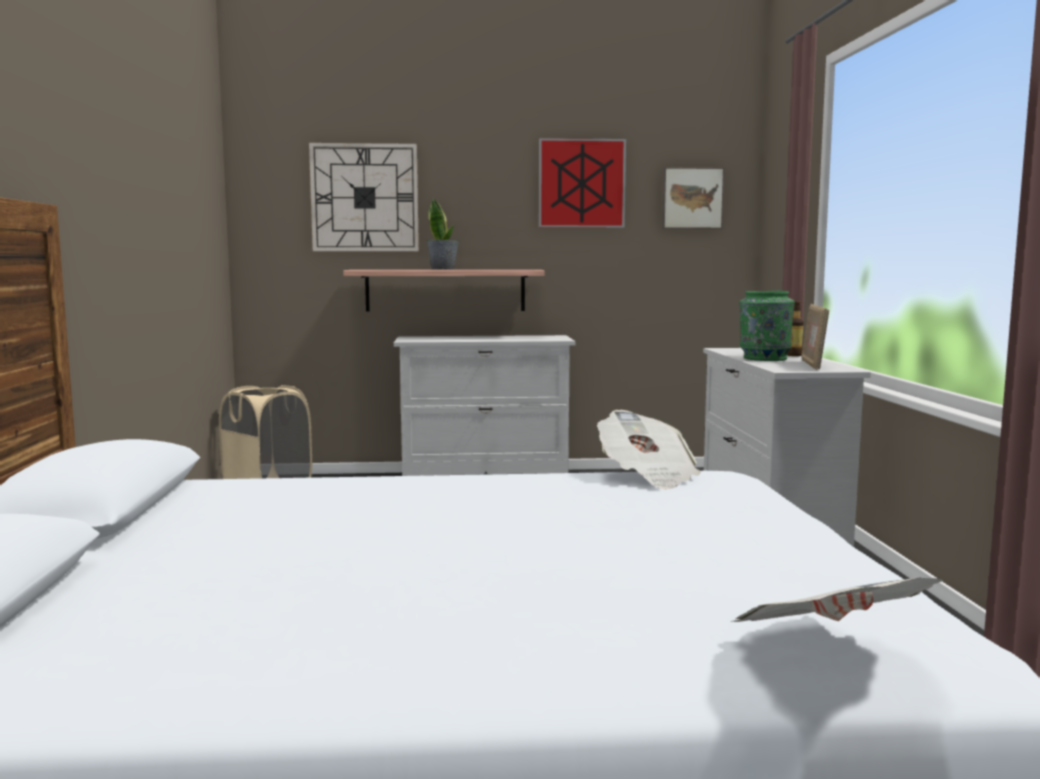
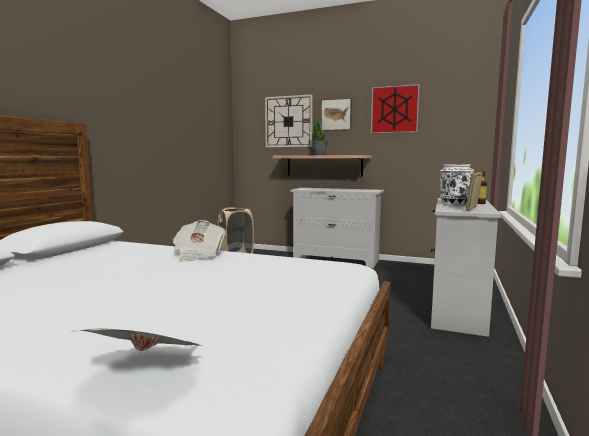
camera: 25 degrees right, 0 degrees up
(647, 476) = (302, 261): newspaper -> newspaper (198, 255)
(691, 198) = (458, 114): picture -> picture (336, 114)
(764, 358) = (454, 204): green vase -> white vase

